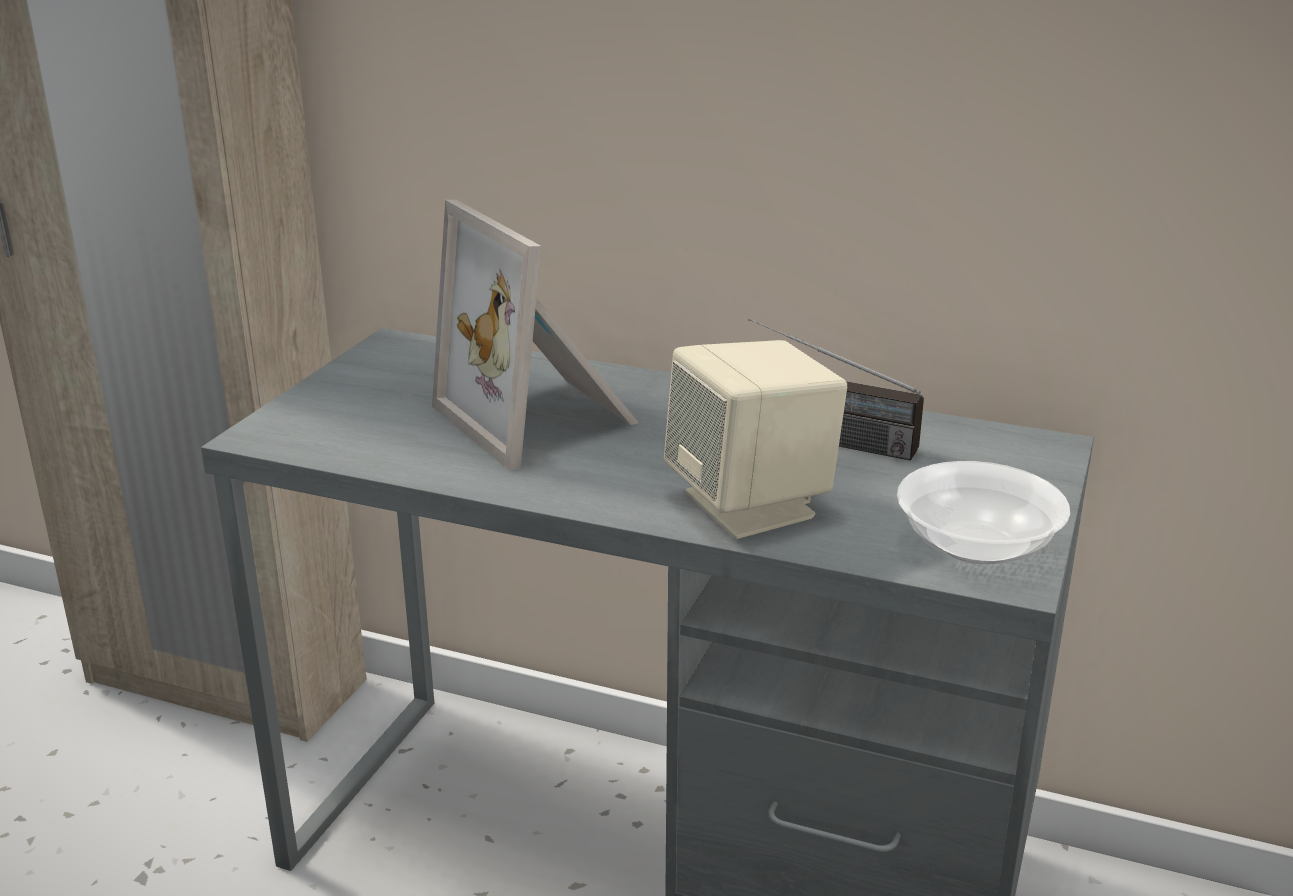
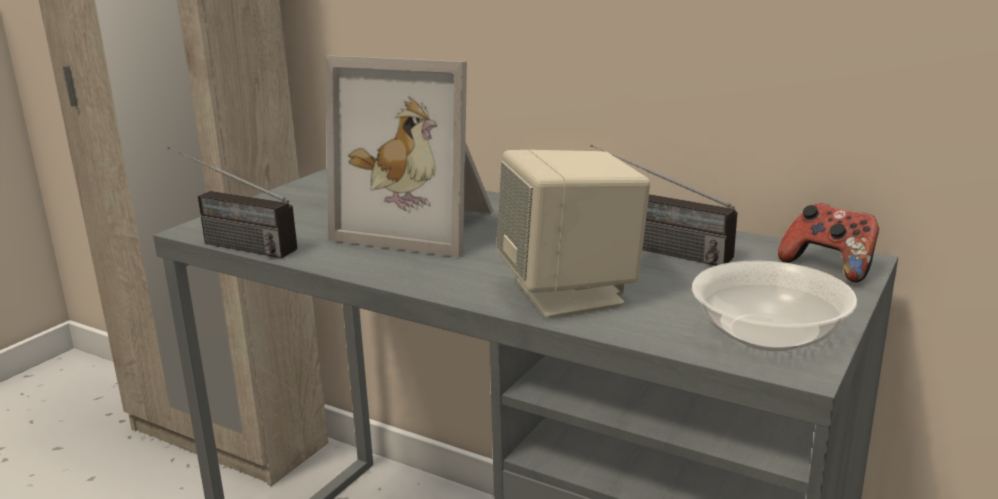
camera: 10 degrees right, 5 degrees down
(308, 456) = (227, 244): none -> radio
(542, 418) = (423, 225): picture frame -> picture frame turned 45 degrees counterclockwise
(1023, 454) = (829, 267): none -> game controller

